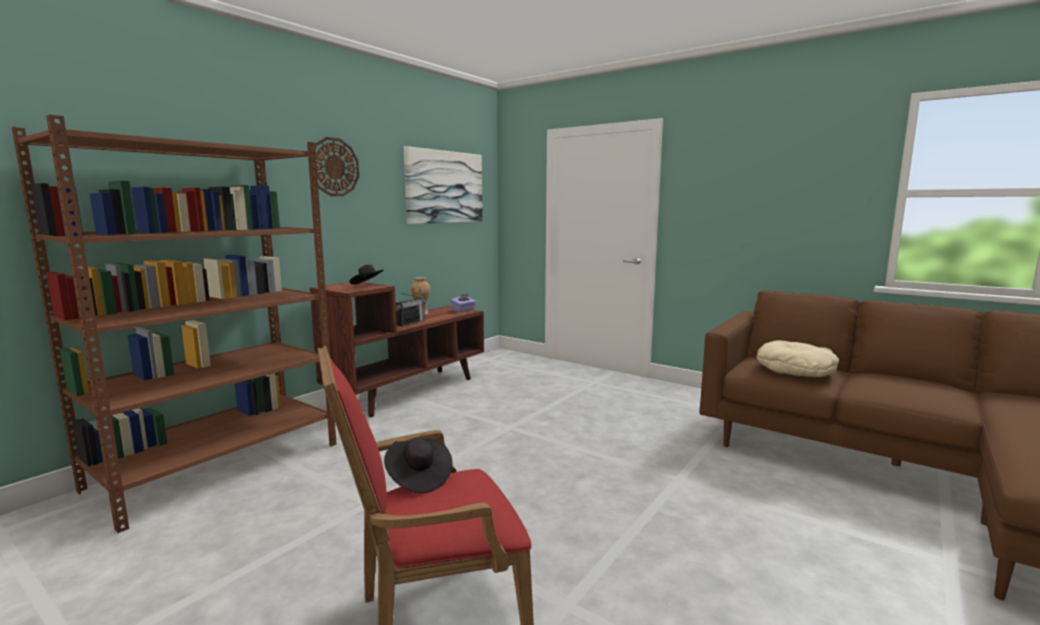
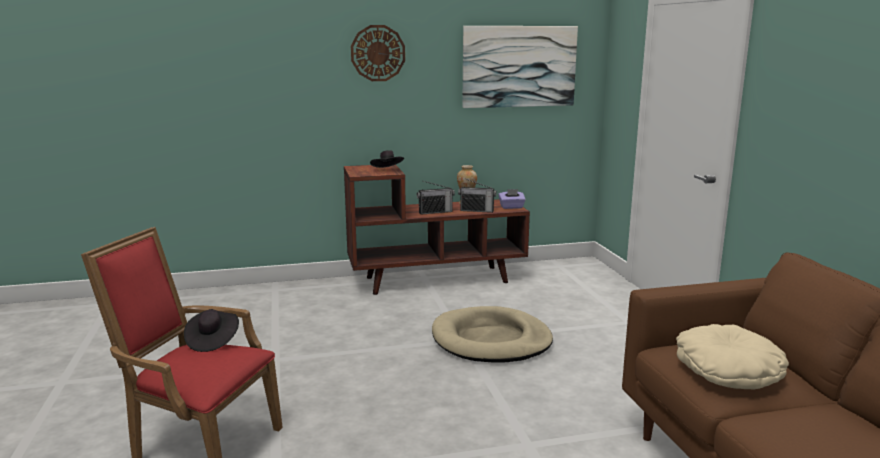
camera: 40 degrees right, 5 degrees up
(218, 466) = (238, 300): brown bookcase -> none
(443, 316) = (477, 210): none -> radio
(531, 421) = (491, 340): none -> beige dog bed

